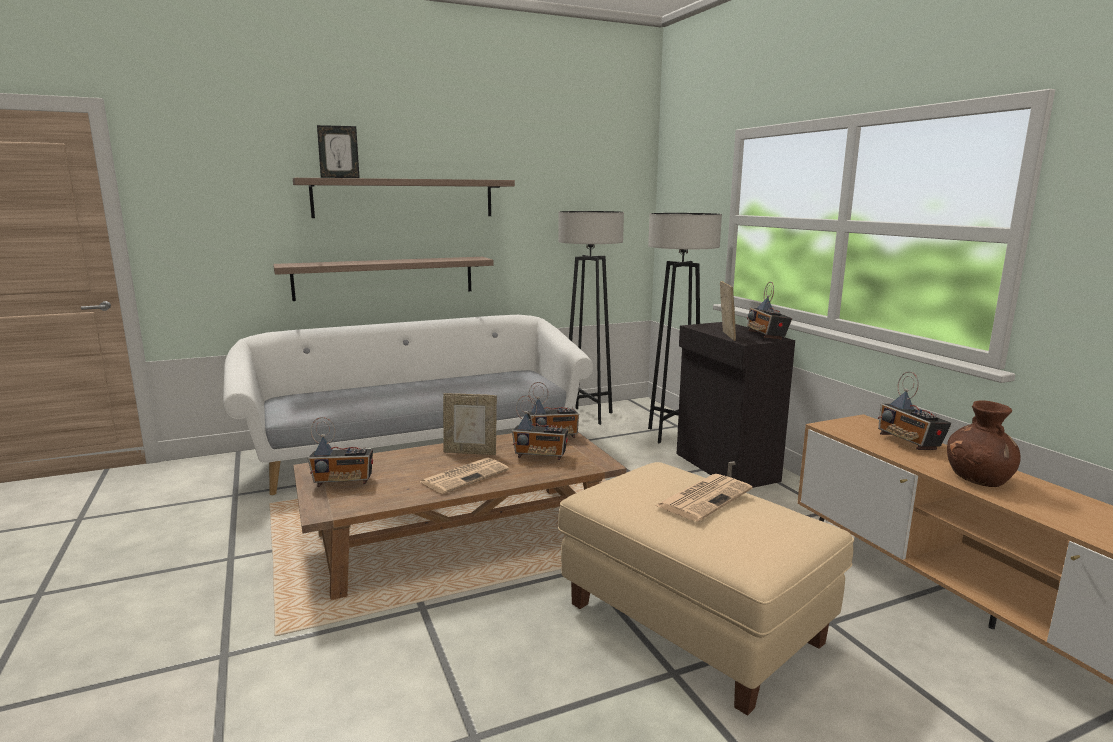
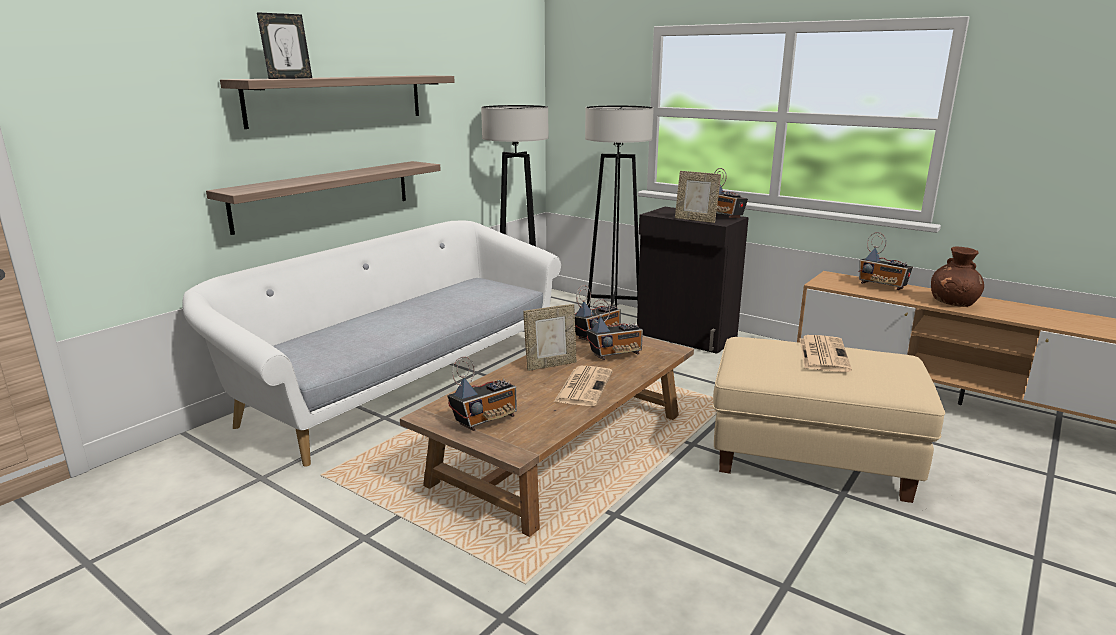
camera: 30 degrees left, 5 degrees up
(725, 336) = (695, 220): picture frame -> picture frame turned 150 degrees clockwise

